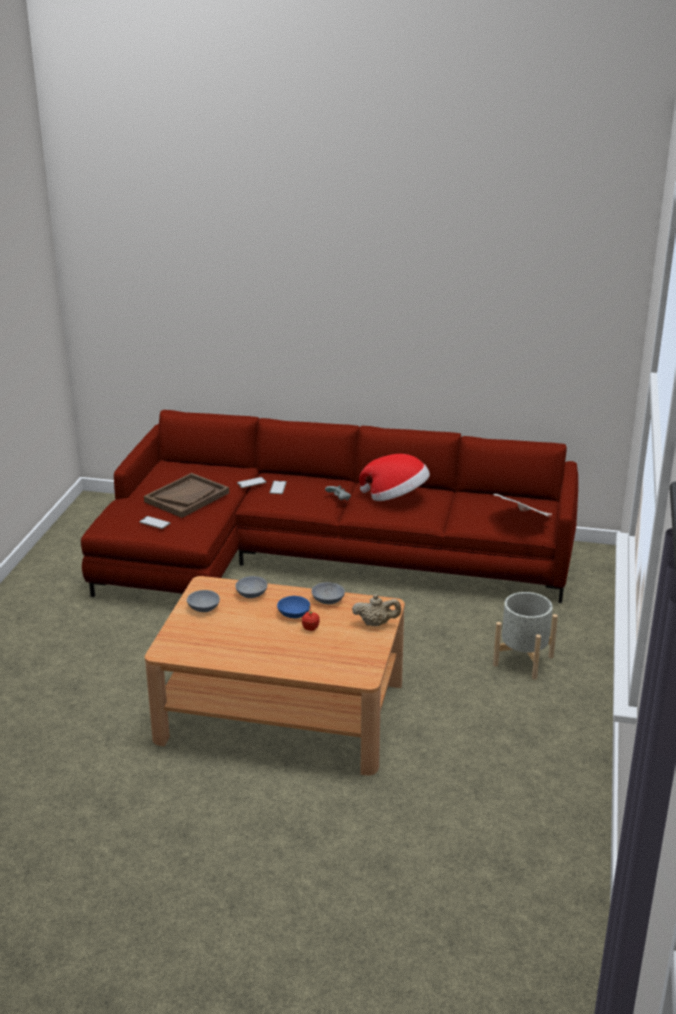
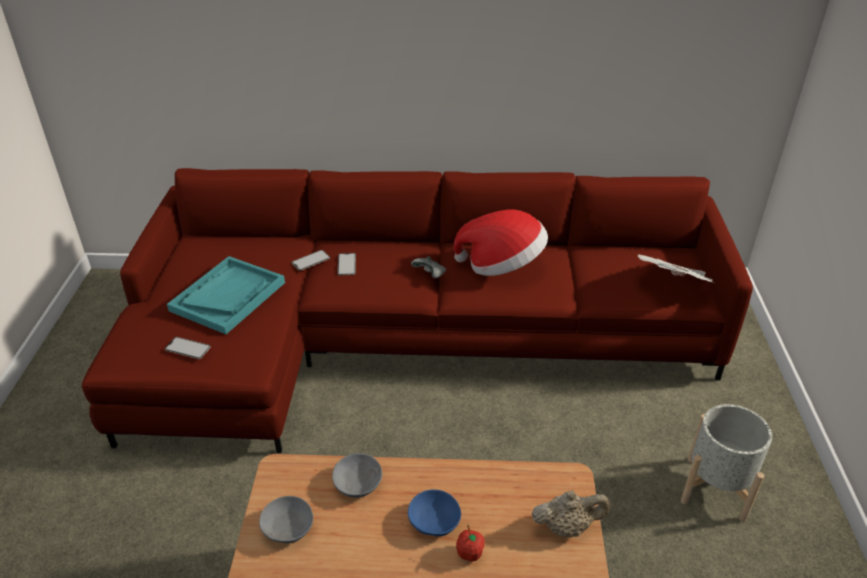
camera: 10 degrees left, 10 degrees up
(187, 497) = (228, 296): brown tray -> turquoise tray
(327, 600) = (476, 482): grey bowl -> none

